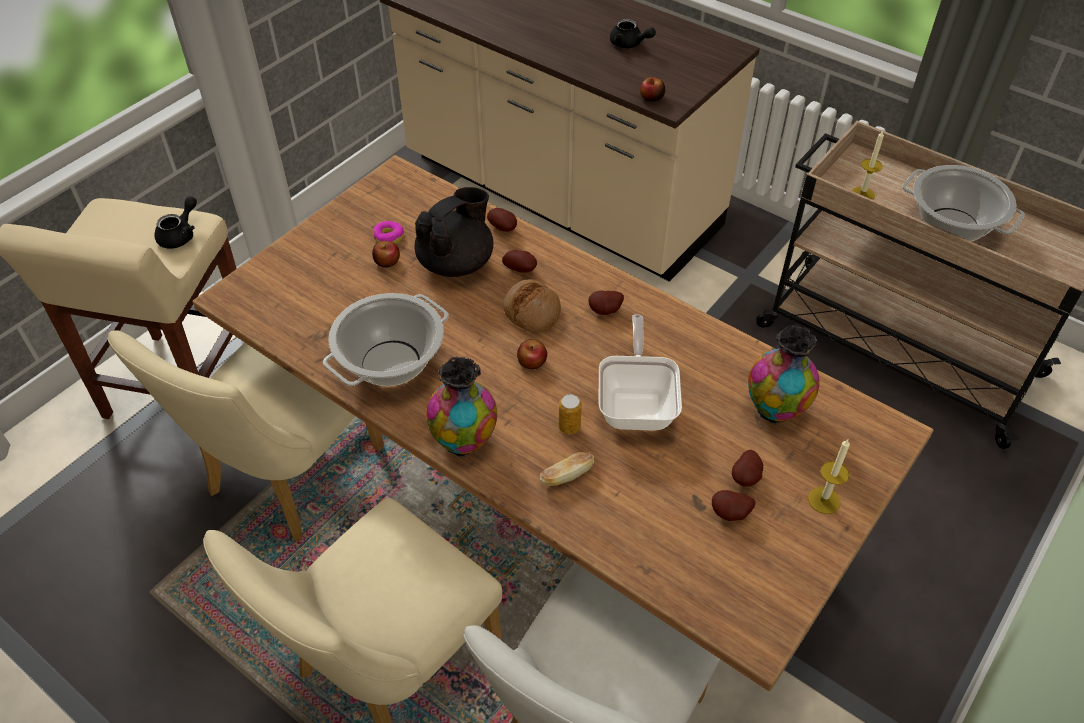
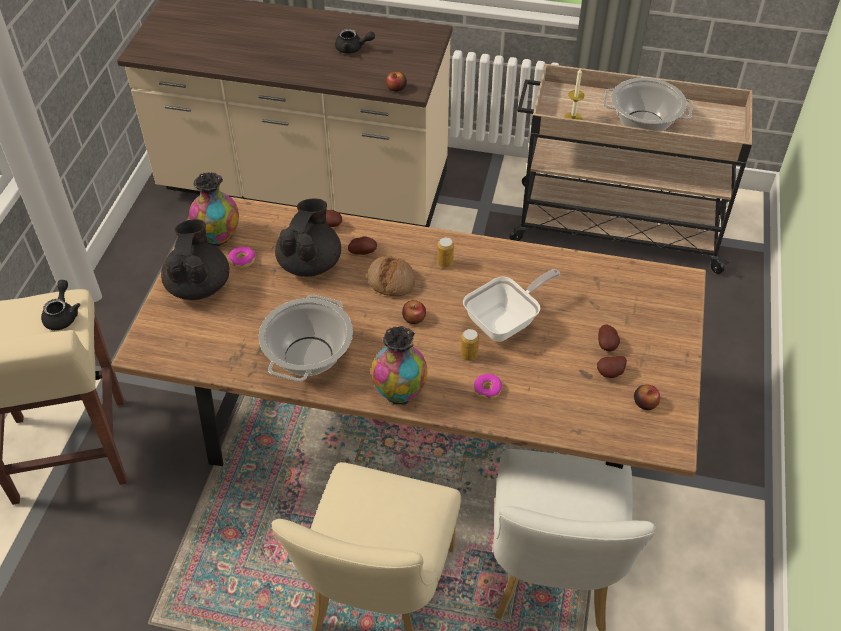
camera: 25 degrees left, 0 degrees up
(287, 479) = (210, 491): beige chair -> none
(328, 248) = (199, 285): none -> black teapot
(387, 261) = (254, 280): apple -> apple (645, 403)
(566, 476) = (487, 389): bread -> donut
(606, 311) = (445, 263): potato -> can
(637, 404) = (506, 322): frying pan -> frying pan turned 75 degrees clockwise
(776, 408) = (600, 291): vase -> vase (218, 236)
(824, 500) = (664, 342): candle -> none

